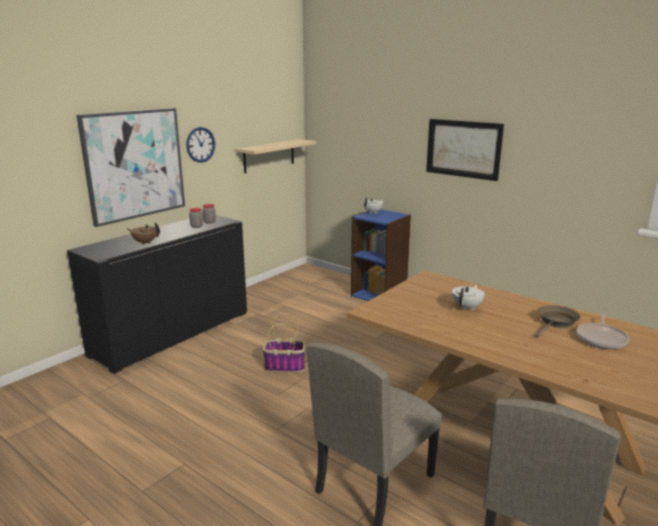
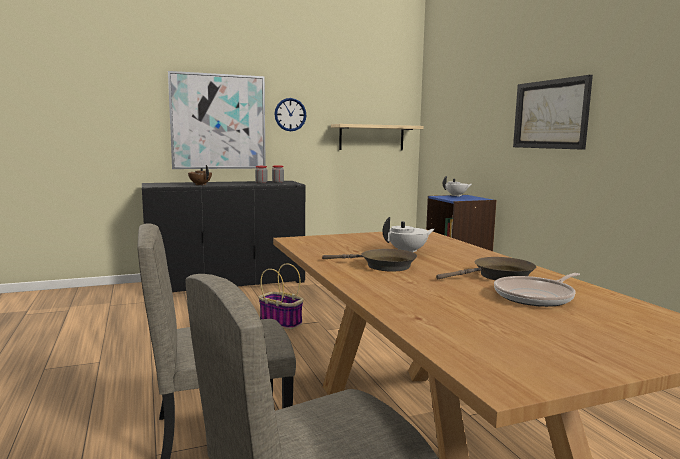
camera: 30 degrees right, 10 degrees down
(483, 330) = (383, 266): none -> brown frying pan

